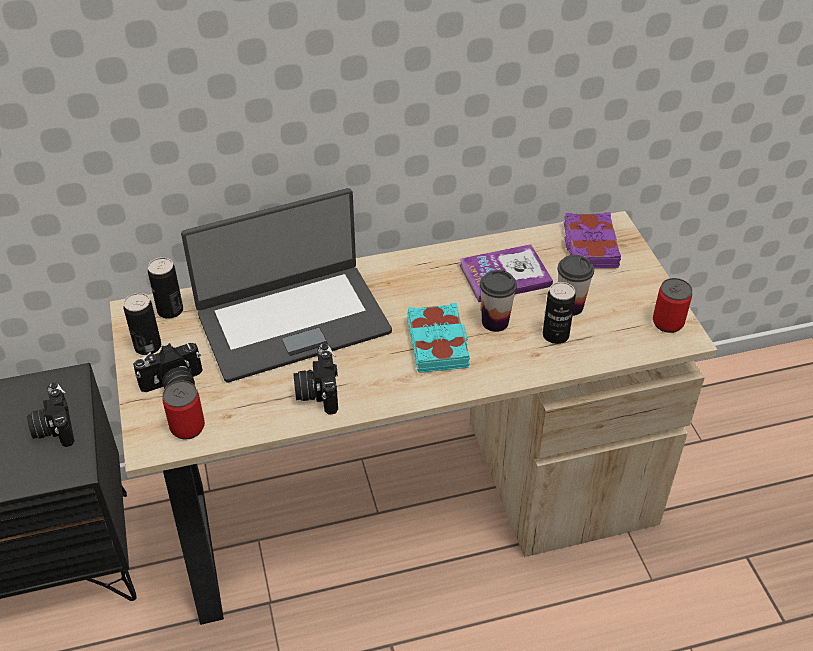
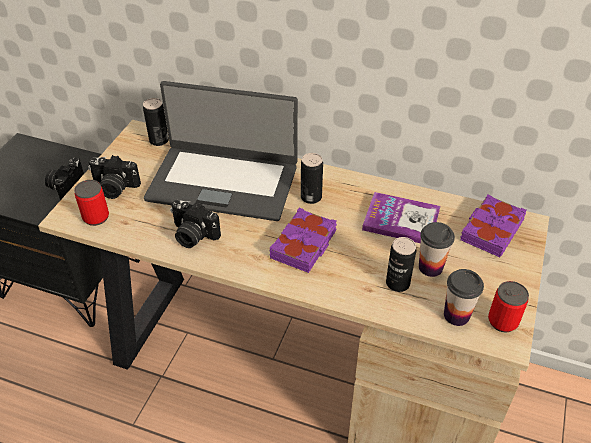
camera: 35 degrees right, 0 degrees up
(148, 346) = (125, 156): can -> can (311, 197)
(317, 391) = (192, 235): camera -> camera turned 90 degrees counterclockwise
(438, 343) = (304, 245): turquoise book -> purple book
(495, 322) = (360, 250): cup -> cup (456, 315)

